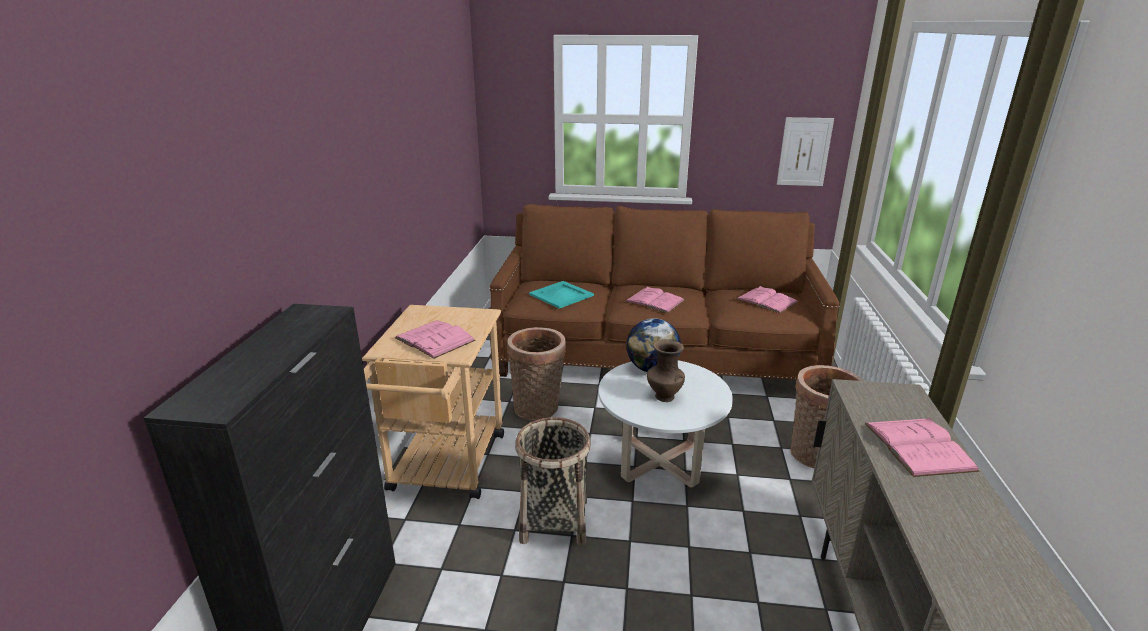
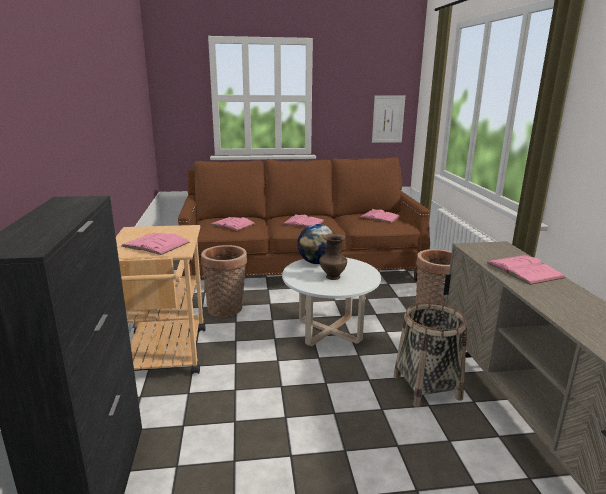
camera: 15 degrees left, 5 degrees down
(554, 520) = (264, 378): basket -> basket (426, 387)
(560, 295) = (232, 224): turquoise tray -> pink book

